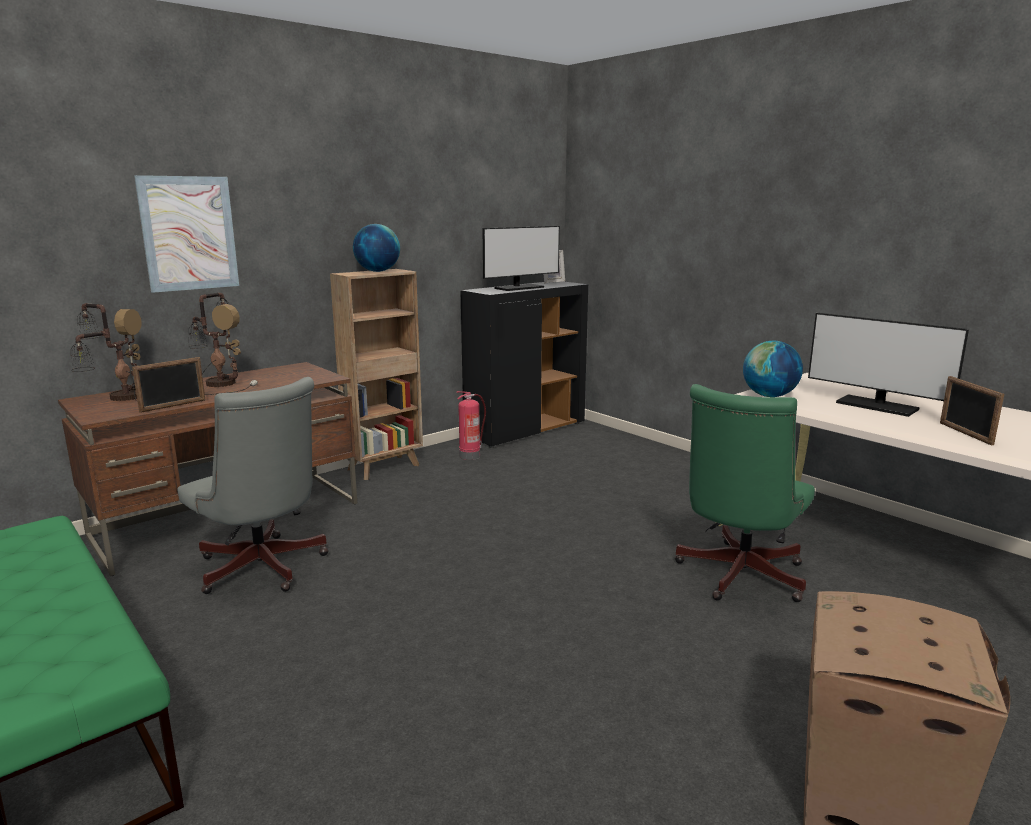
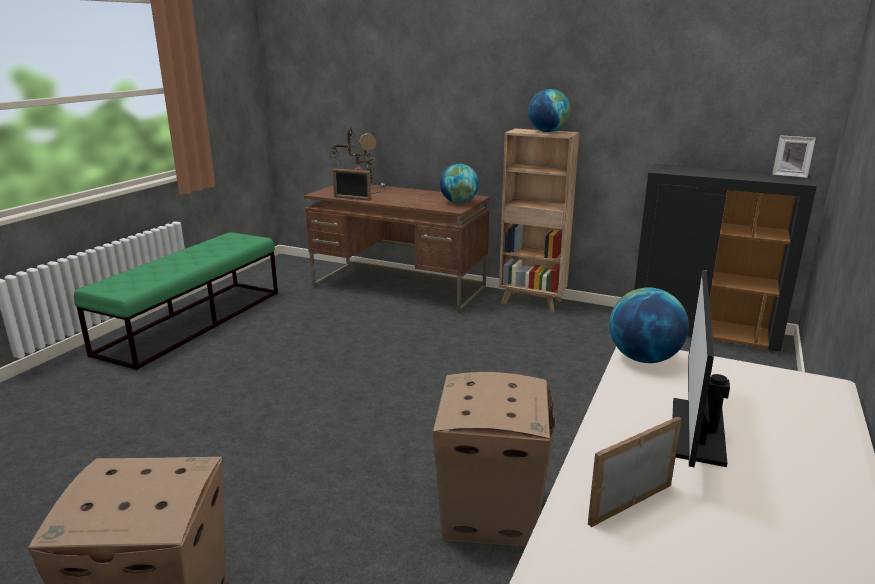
camera: 65 degrees right, 5 degrees up
(189, 233) = (422, 87): picture -> none
(220, 383) = (408, 194): table lamp -> none
(263, 570) = (345, 317): grey office chair -> none
(306, 373) = (459, 202): none -> globe
(470, 455) = (601, 325): fire extinguisher -> none
(519, 288) = (713, 173): monitor -> none
(737, 577) = (490, 512): green office chair -> cardboard box

